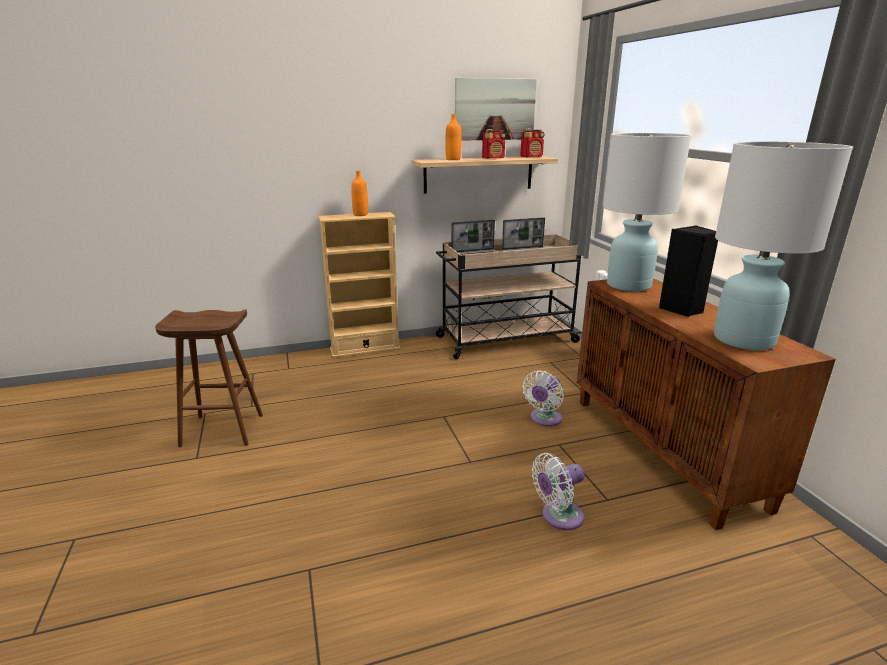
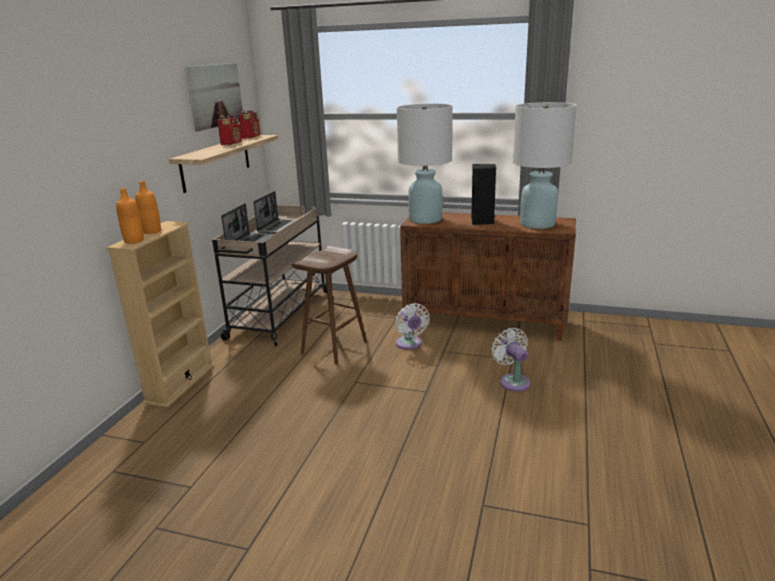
camera: 55 degrees left, 0 degrees up
(221, 430) = (214, 520): brown stool -> brown stool (334, 348)
(453, 159) = (209, 151): orange bottle -> orange bottle (134, 241)
(558, 517) = (513, 381): white fan -> white fan turned 150 degrees clockwise

